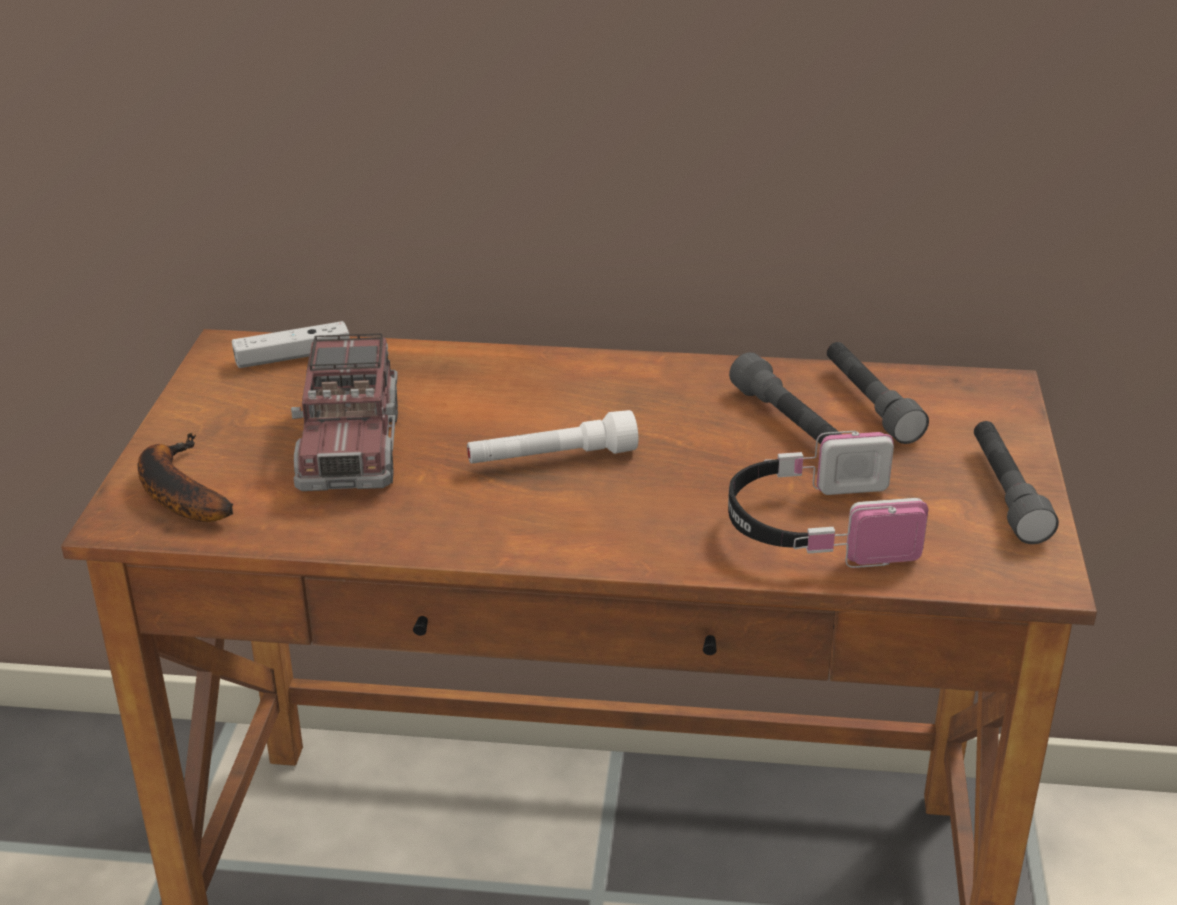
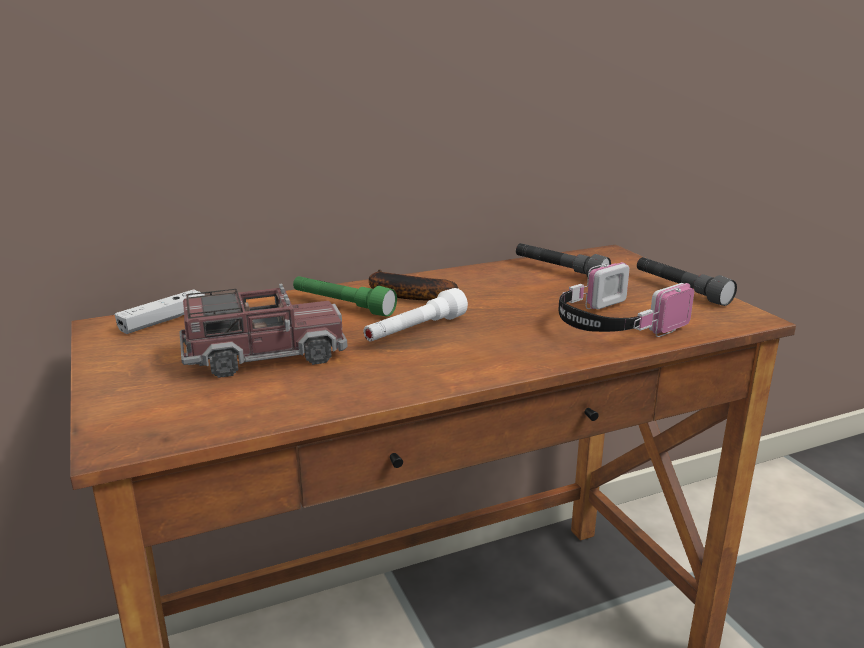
camera: 30 degrees left, 10 degrees down
(176, 491) = (149, 413): banana -> banana (402, 294)
(350, 446) = (264, 355): toy truck -> toy truck turned 75 degrees counterclockwise
(508, 389) = (342, 306): none -> green flashlight
(787, 422) = (528, 286): grey flashlight -> none

